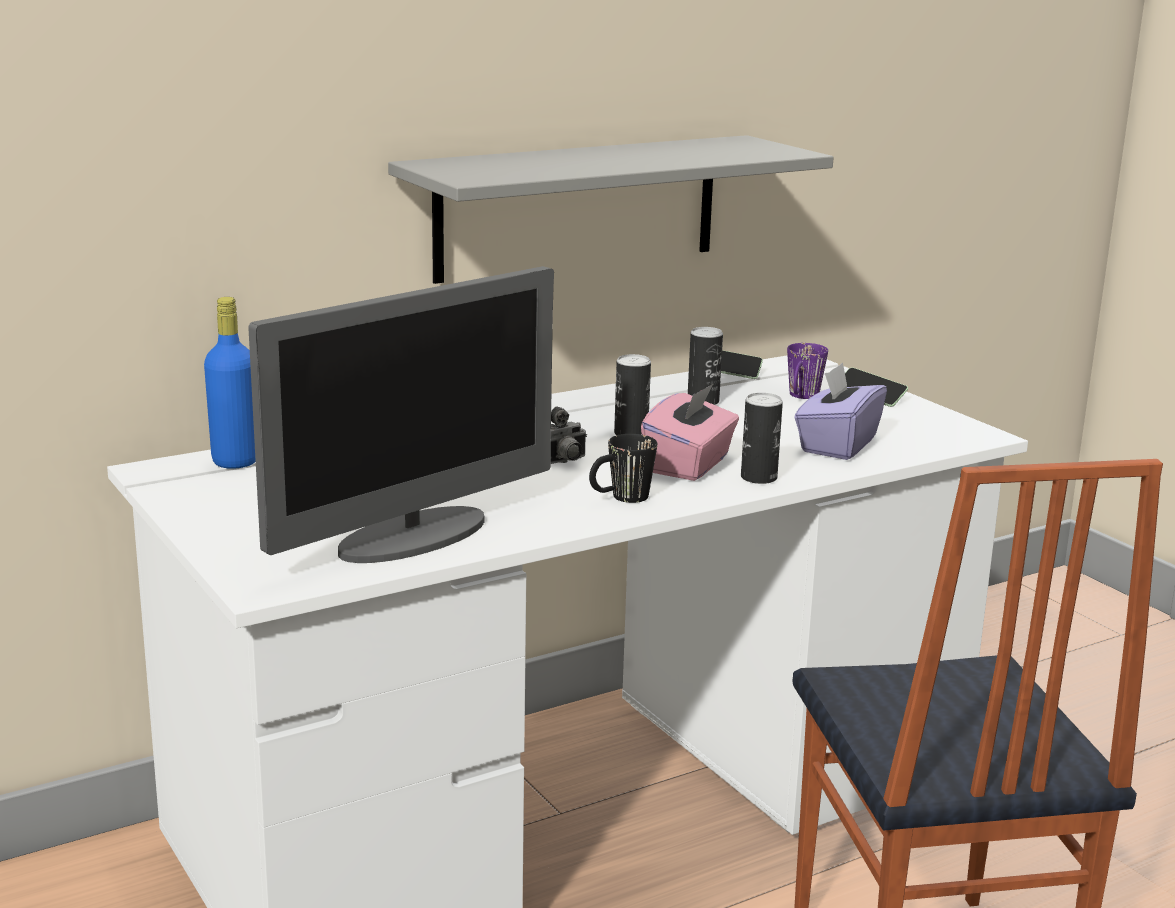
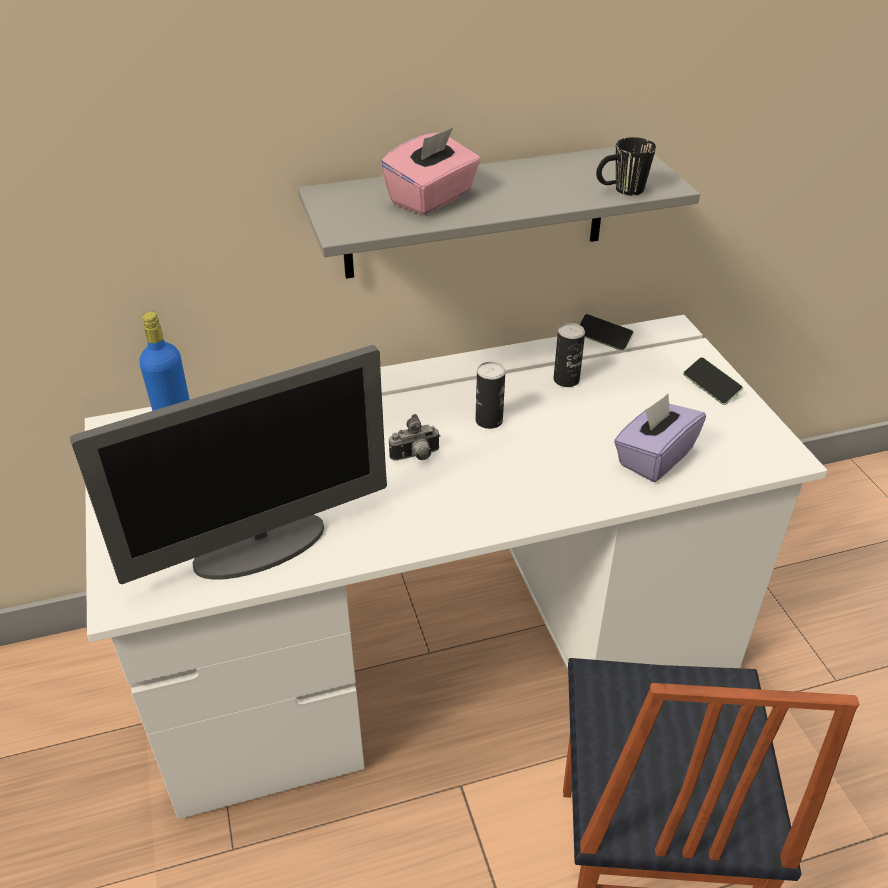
camera: 15 degrees right, 20 degrees up
(620, 498) = (442, 514): black mug -> black mug (621, 191)
(689, 465) = (518, 472): pink tissue box -> pink tissue box (432, 198)
(758, 478) = (568, 498): can -> none
(801, 397) = (651, 382): purple mug -> none

